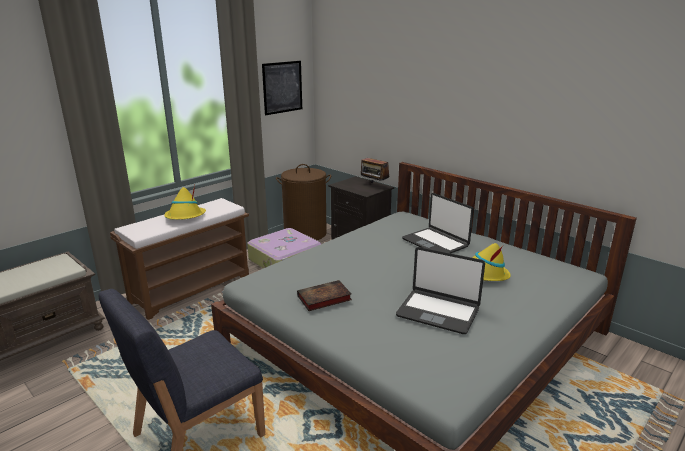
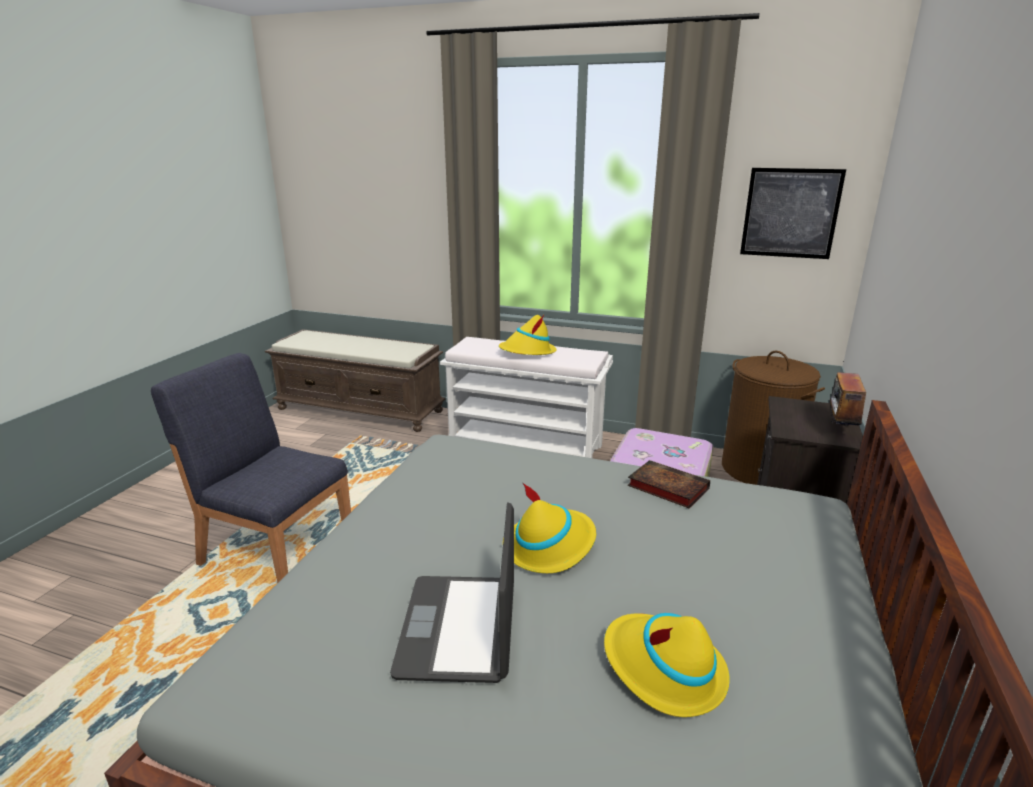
camera: 65 degrees right, 0 degrees up
(192, 288) = (527, 445): brown bench -> white bench
(323, 299) = (432, 503): book -> book (665, 487)
(391, 275) = (550, 546): none -> yellow hat
(435, 242) = (743, 570): laptop -> none

